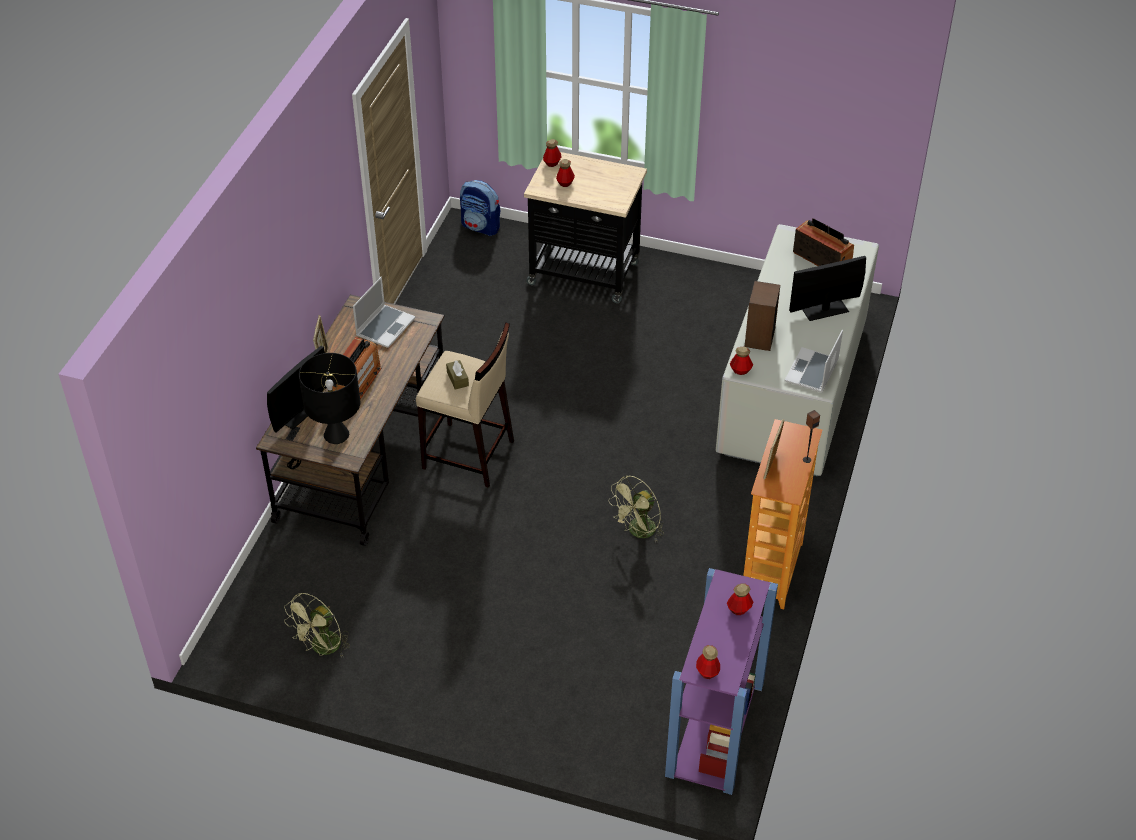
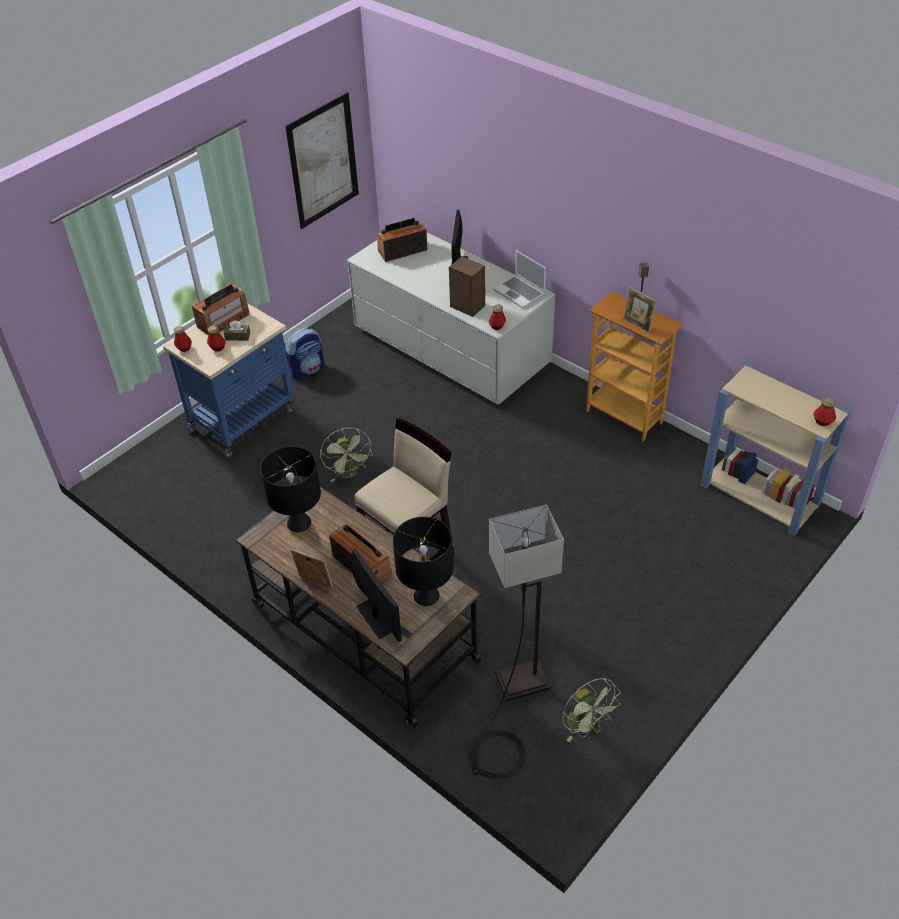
camera: 65 degrees left, 0 degrees up
(306, 587) = (507, 720): none -> floor lamp
(385, 326) = (299, 525): laptop -> black table lamp
(457, 379) = (400, 493): brown tissue box -> brown tissue box (237, 336)
(481, 227) = (128, 467): backpack -> backpack (307, 370)
(584, 274) = (242, 419): black cart -> blue cart
(606, 172) = (223, 320): none -> radio
(638, 532) = (551, 477): green fan -> green fan (349, 474)
(714, 730) = (760, 495): purple bookcase -> beige bookcase
(739, 609) = (766, 388): bottle -> none
(825, 118) = (323, 161): none -> picture

